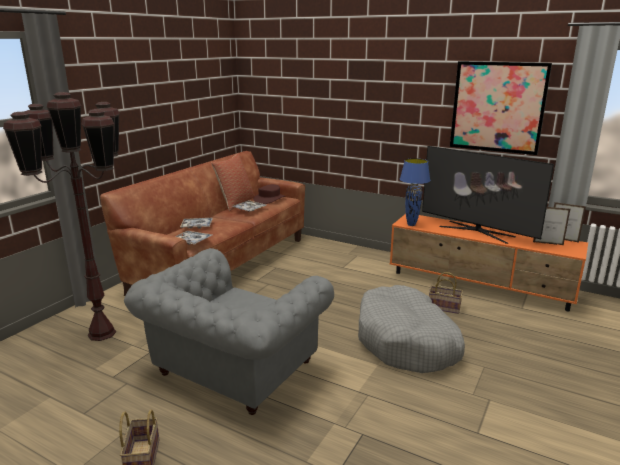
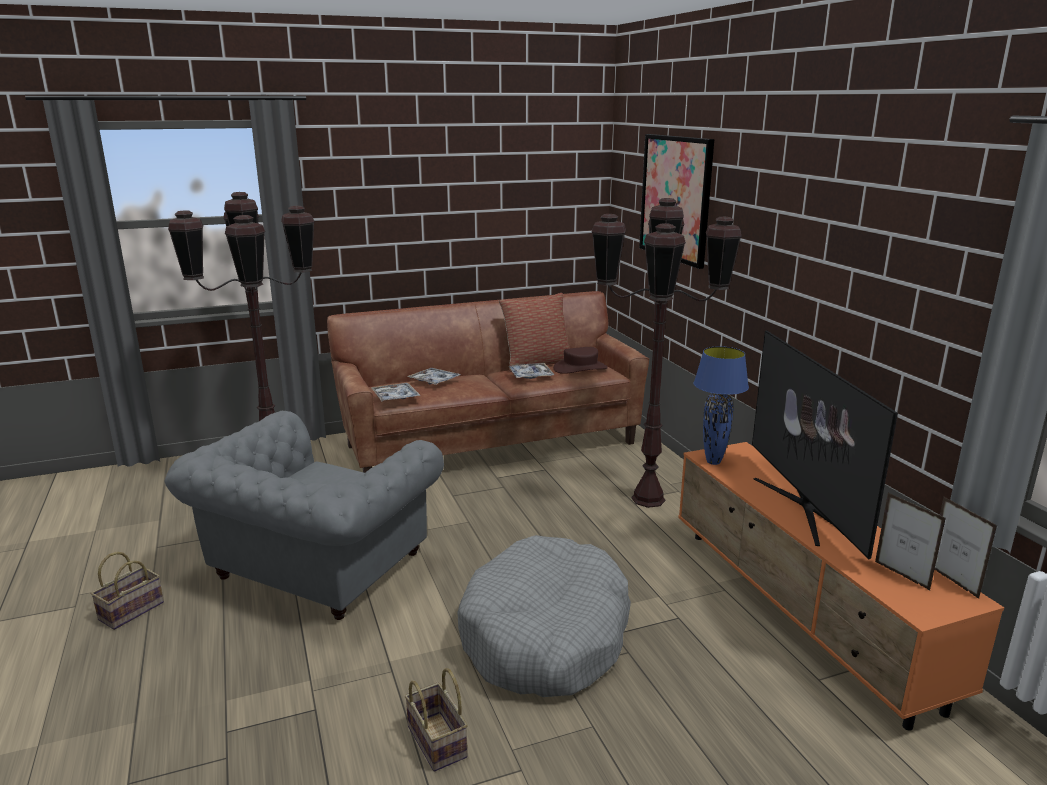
camera: 40 degrees right, 0 degrees up
(232, 370) = (314, 569): grey armchair -> grey armchair turned 45 degrees counterclockwise
(350, 264) = (649, 499): none -> brown floor lamp
(445, 307) = (683, 617): basket -> basket (439, 742)
(497, 107) = (900, 279): picture -> picture (675, 198)

